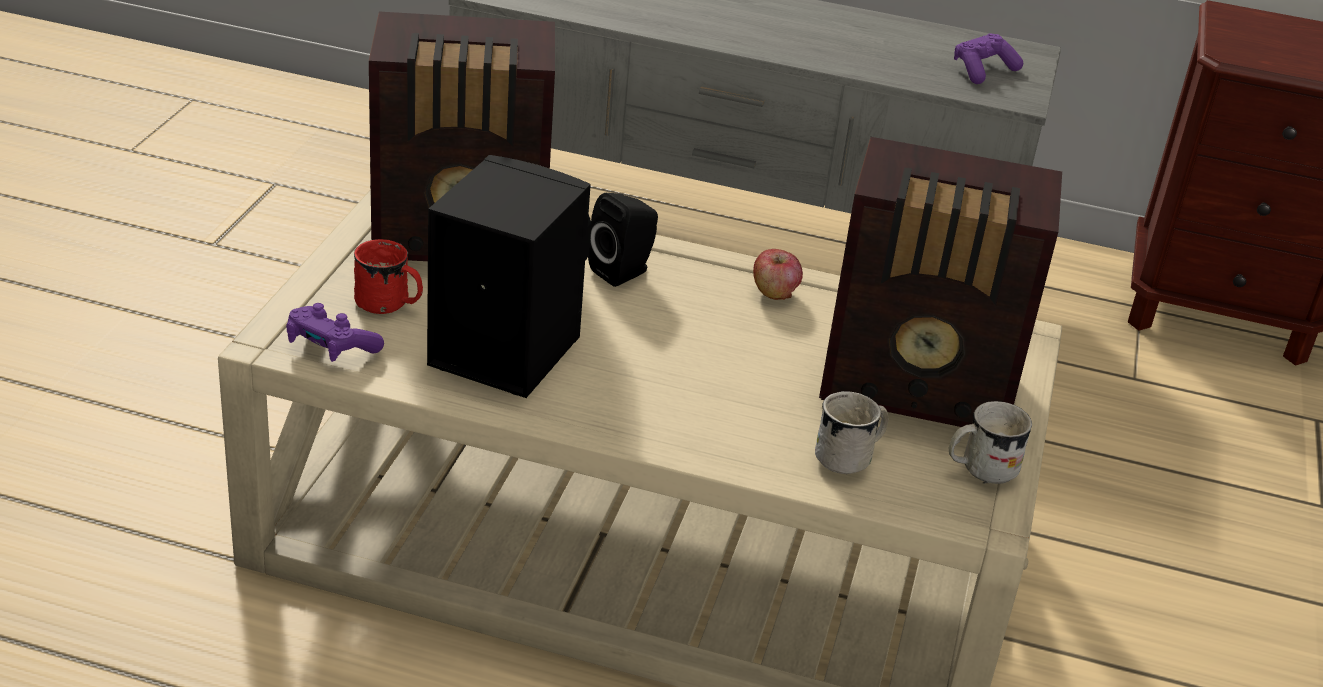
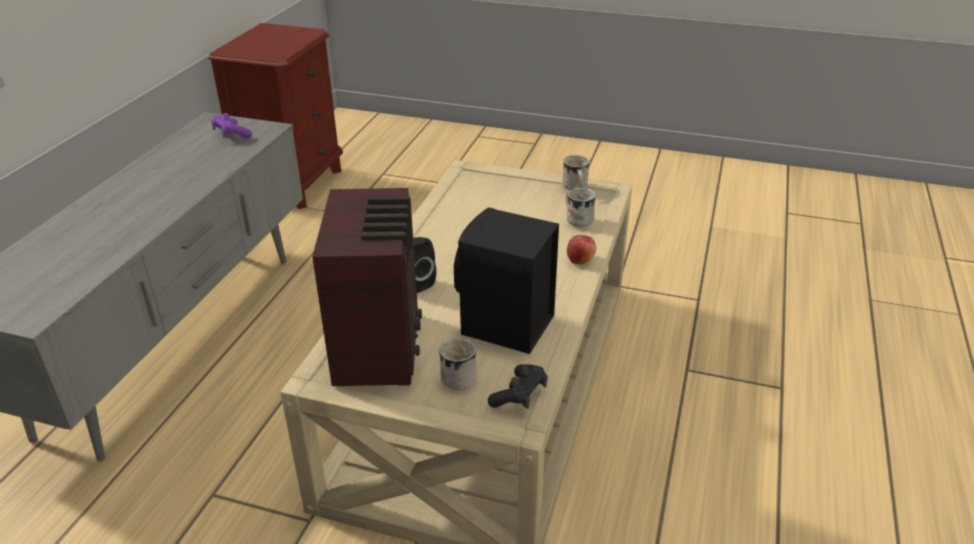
camera: 85 degrees left, 0 degrees up
(330, 347) = (519, 395): purple game controller -> black game controller
(389, 305) = (461, 376): red mug -> white mug
(774, 292) = (435, 232): apple -> apple (580, 259)
(921, 389) = (517, 197): radio -> none

